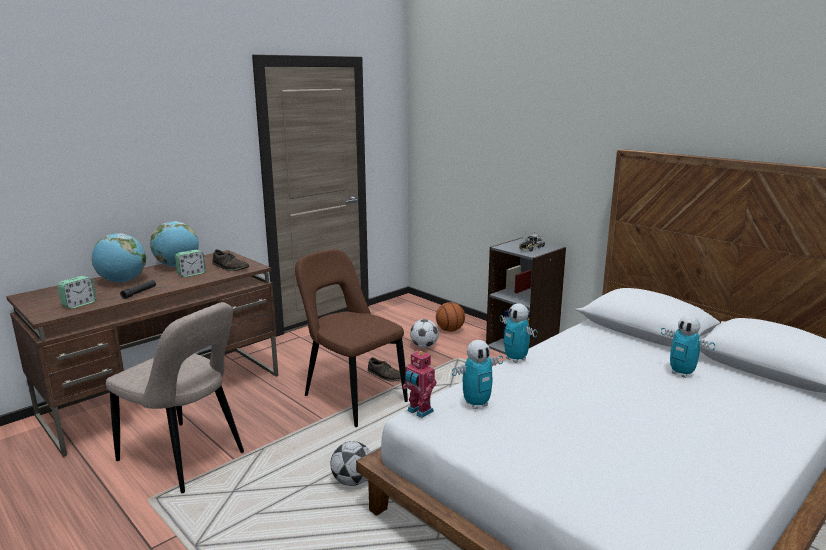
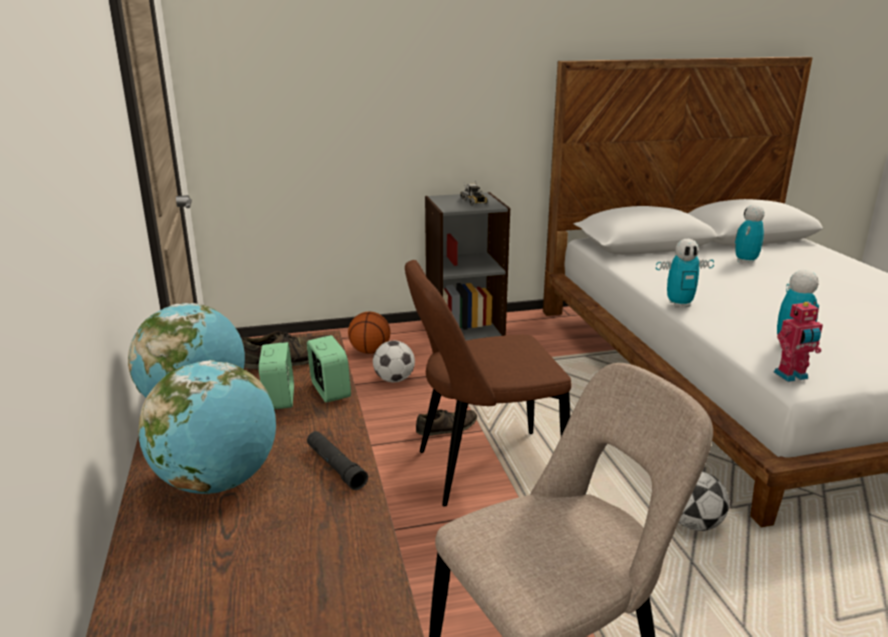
camera: 60 degrees left, 5 degrees up
(79, 304) = (333, 557): alarm clock -> alarm clock (330, 391)
(681, 373) = (745, 261): toy robot -> toy robot turned 135 degrees clockwise

